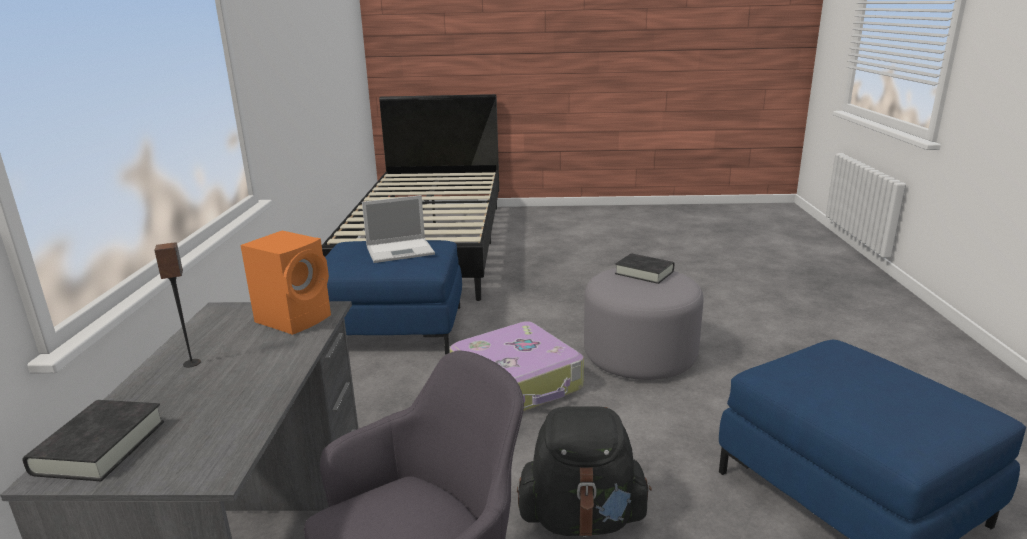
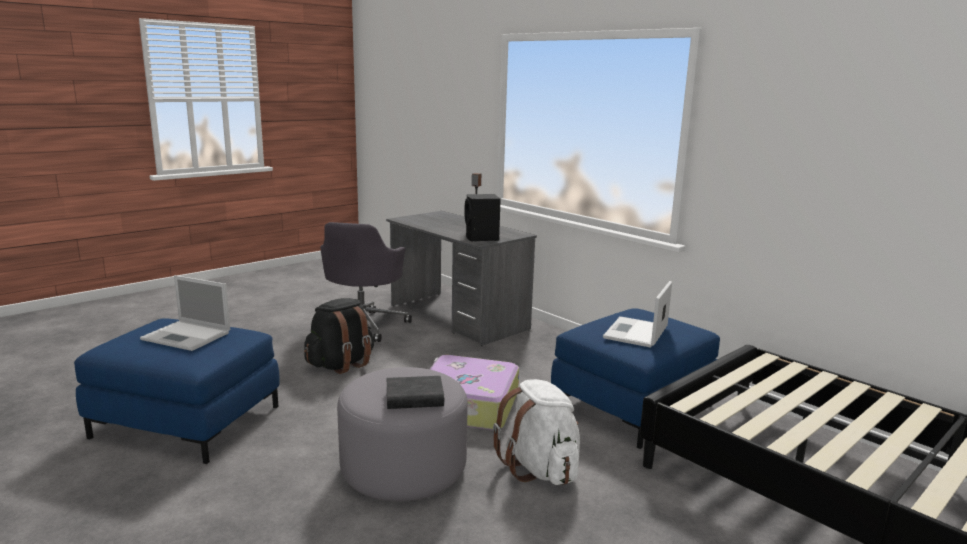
camera: 135 degrees right, 5 degrees down
(100, 447) = (442, 215): black book -> none
(296, 318) = (482, 238): orange speaker -> black speaker
(544, 321) = (540, 468): none -> white backpack
(855, 387) = (187, 336): none -> laptop

